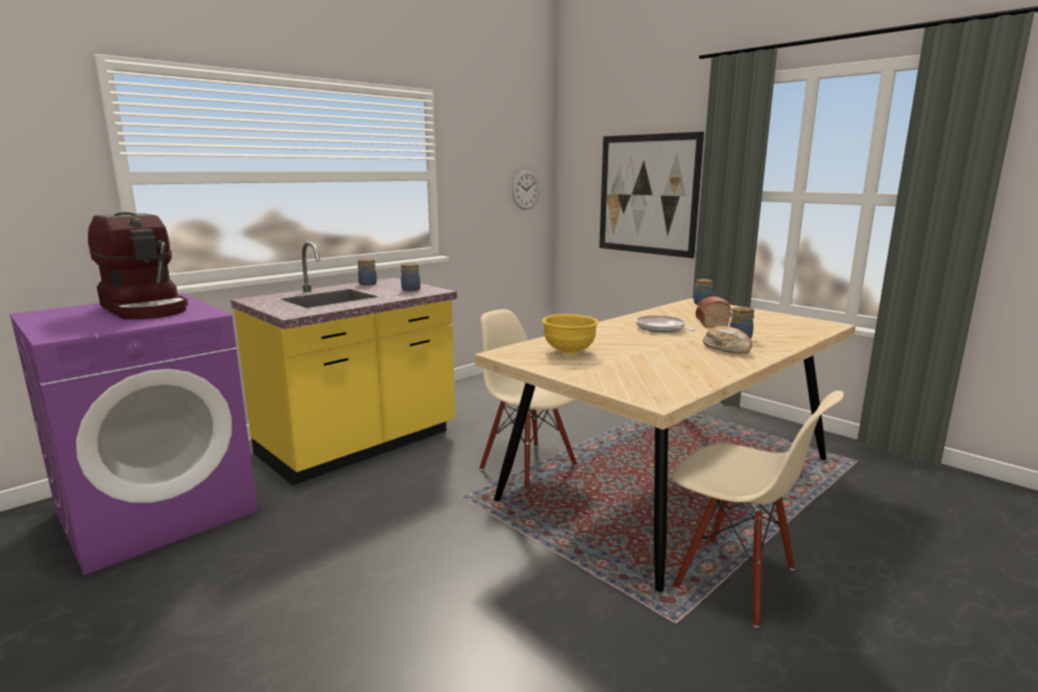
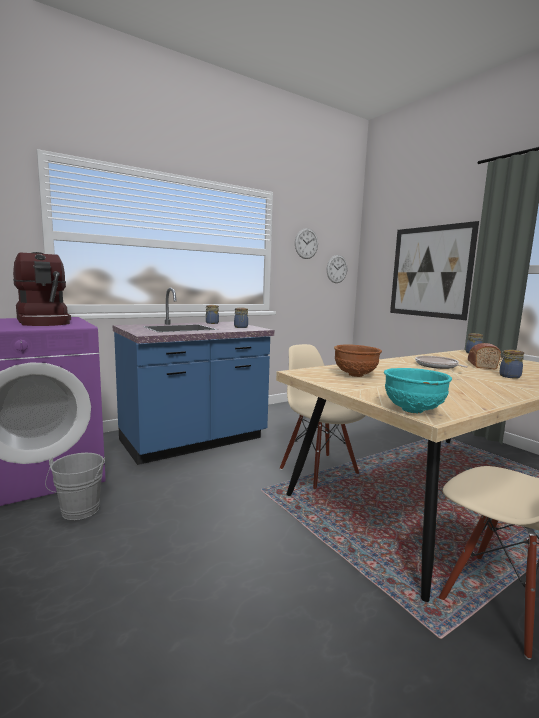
camera: 10 degrees right, 5 degrees down
(238, 554) = (79, 512): none -> grey bucket
(359, 445) = (194, 441): yellow counter -> blue counter
(483, 158) = (306, 243): none -> wall clock
(570, 352) = (356, 375): yellow bowl -> brown bowl
(638, 395) = (413, 410): none -> turquoise bowl
(727, 348) = (498, 383): bread -> none

